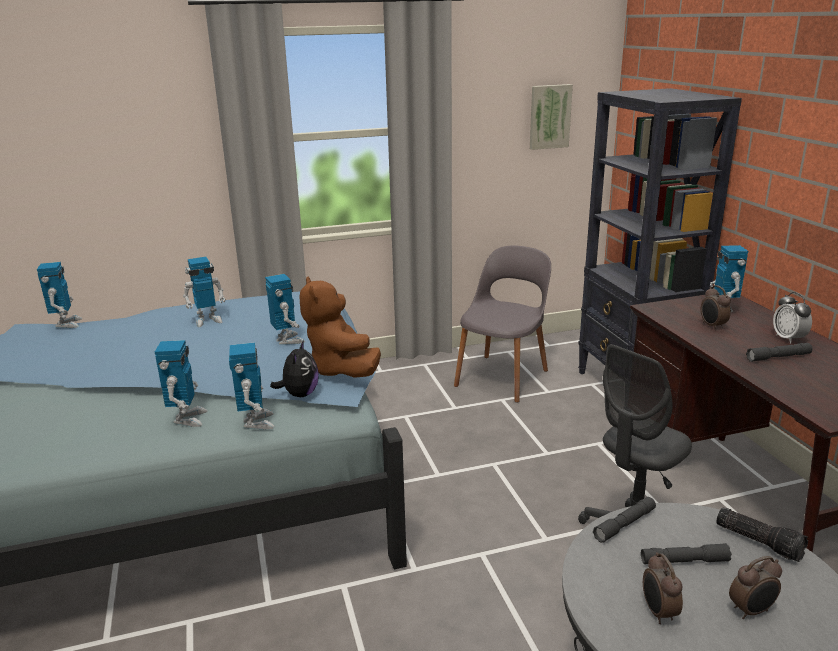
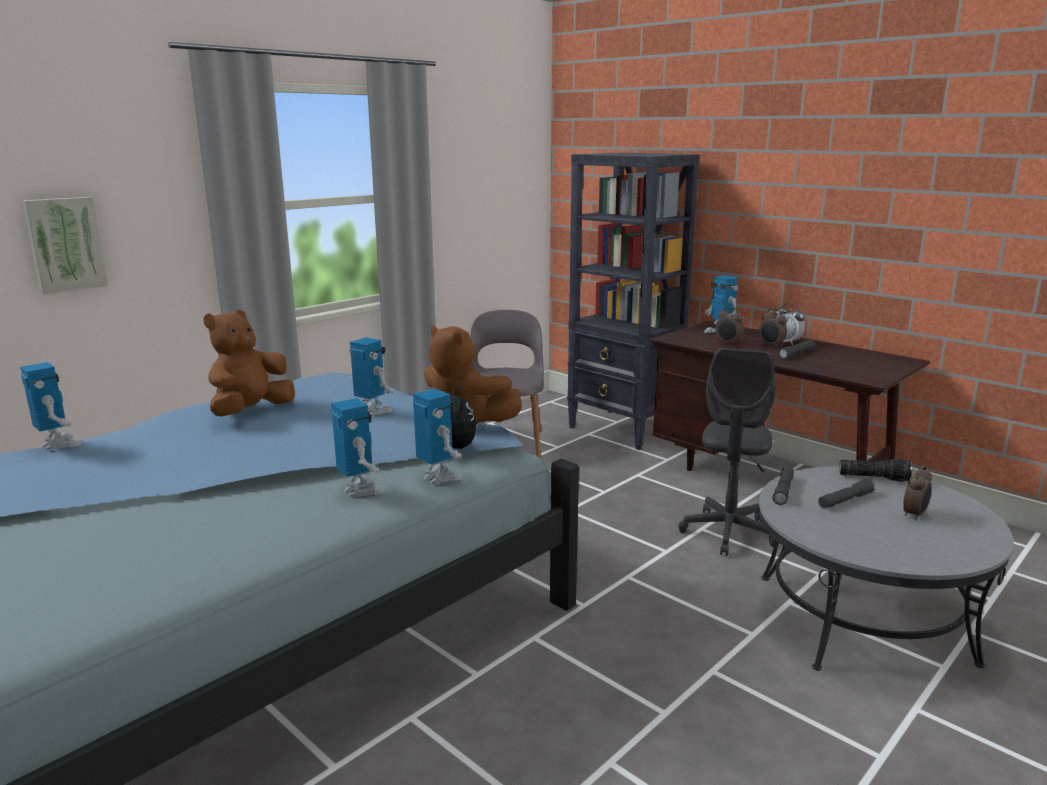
camera: 30 degrees left, 5 degrees down
(208, 320) = (250, 412): toy robot -> brown plush toy
(549, 116) = (501, 184): picture -> picture (65, 244)
(658, 612) = (865, 532): alarm clock -> alarm clock (771, 345)

